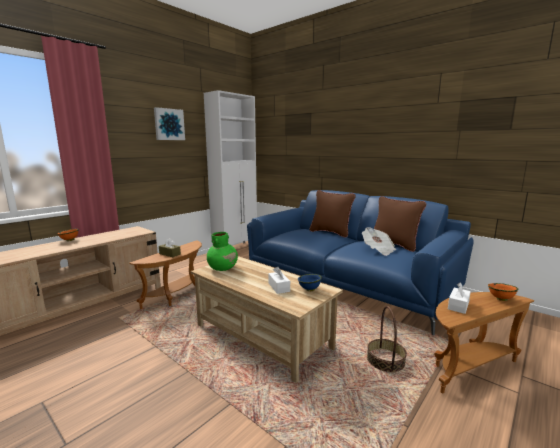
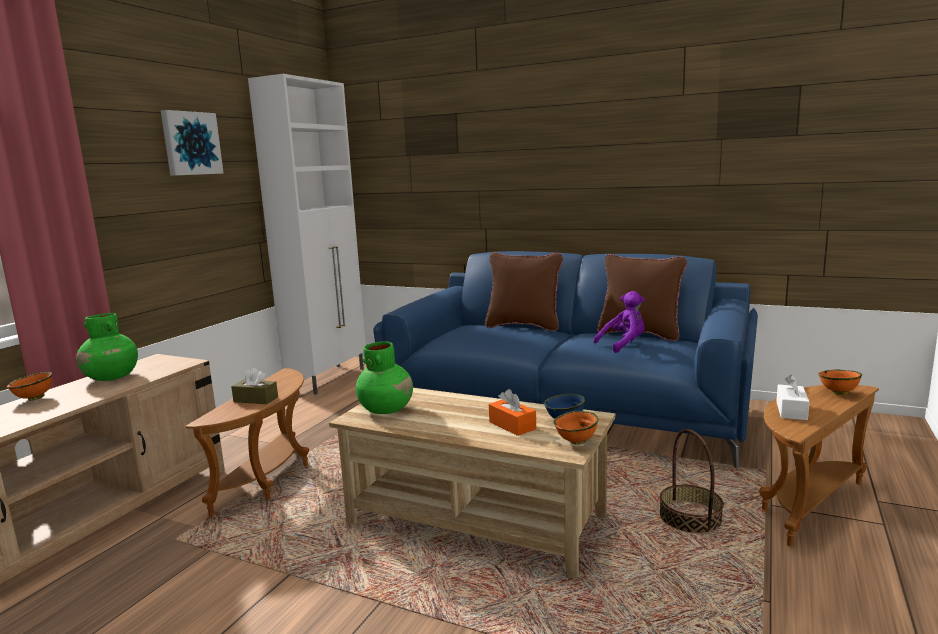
camera: 15 degrees left, 0 degrees up
(108, 235) = (111, 377): none -> green vase
(279, 287) = (512, 425): white tissue box -> orange tissue box
(306, 303) = (576, 442): none -> orange bowl
(378, 250) = (623, 345): newspaper -> purple plush toy

